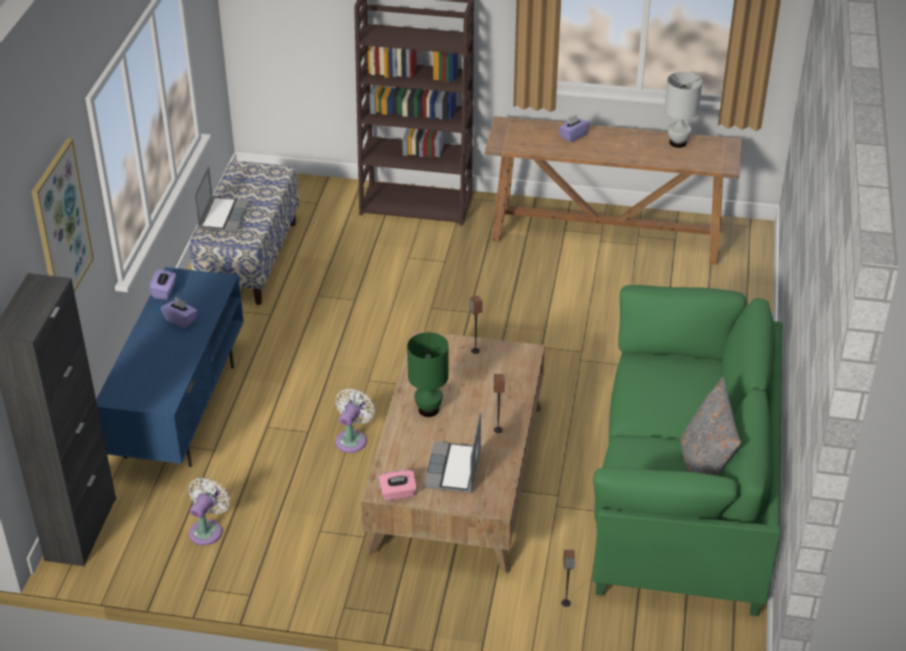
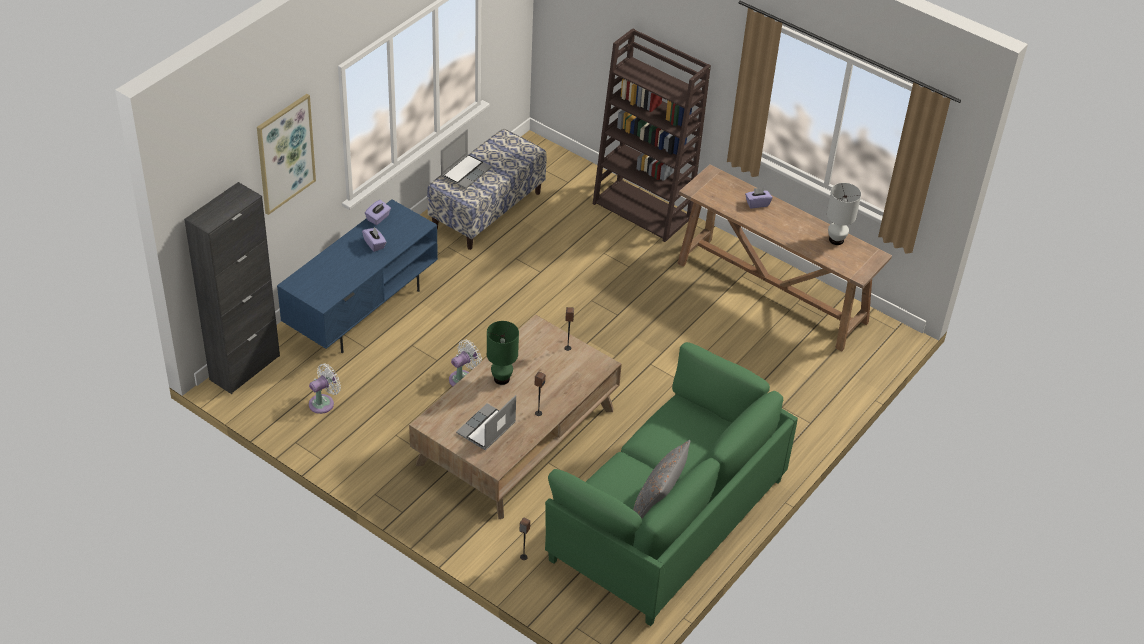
camera: 25 degrees right, 5 degrees up
(398, 493) = (436, 430): pink tissue box -> none

